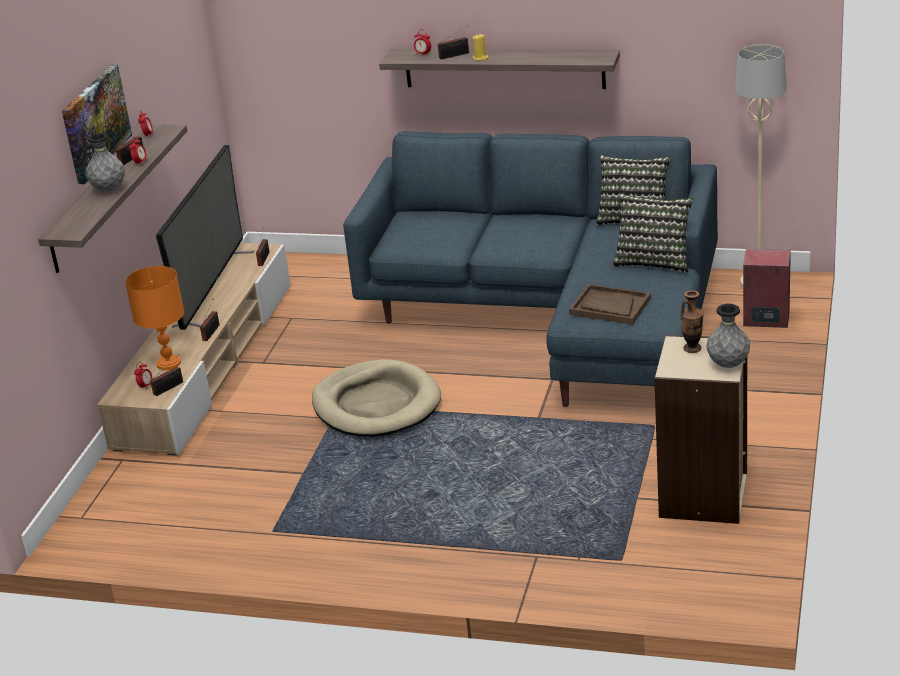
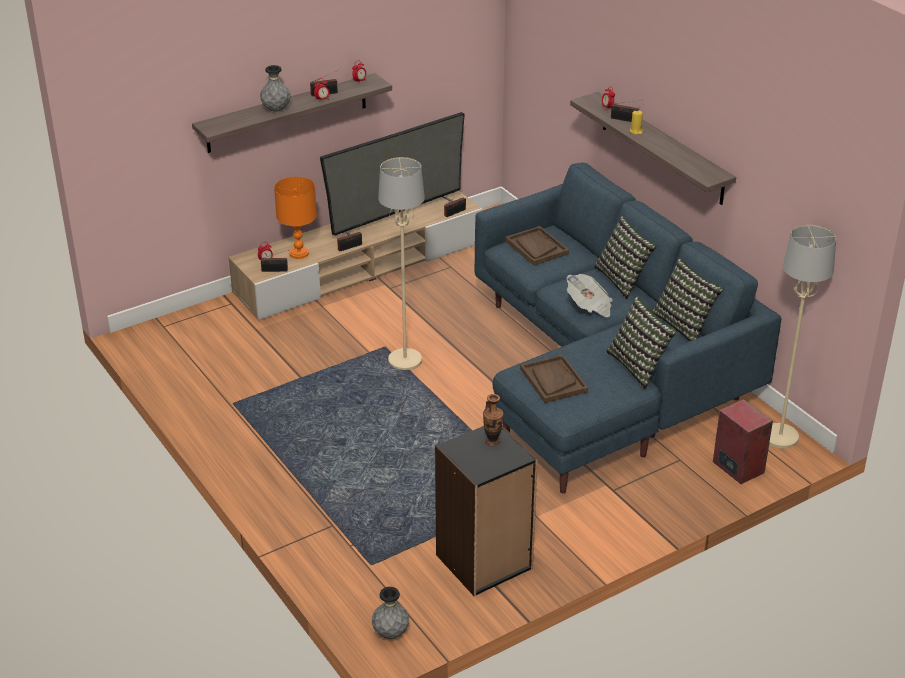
camera: 40 degrees right, 5 degrees up
(95, 123) = (297, 57): picture -> none
(376, 404) = (405, 360): beige dog bed -> beige floor lamp
(419, 230) = (536, 247): none -> brown tray
(530, 215) = (623, 279): none -> pillow
(541, 245) = (589, 306): none -> newspaper
(704, 496) = (484, 562): beige bookcase -> black bookcase
(728, 365) = (492, 468): grey vase -> grey vase (391, 633)

